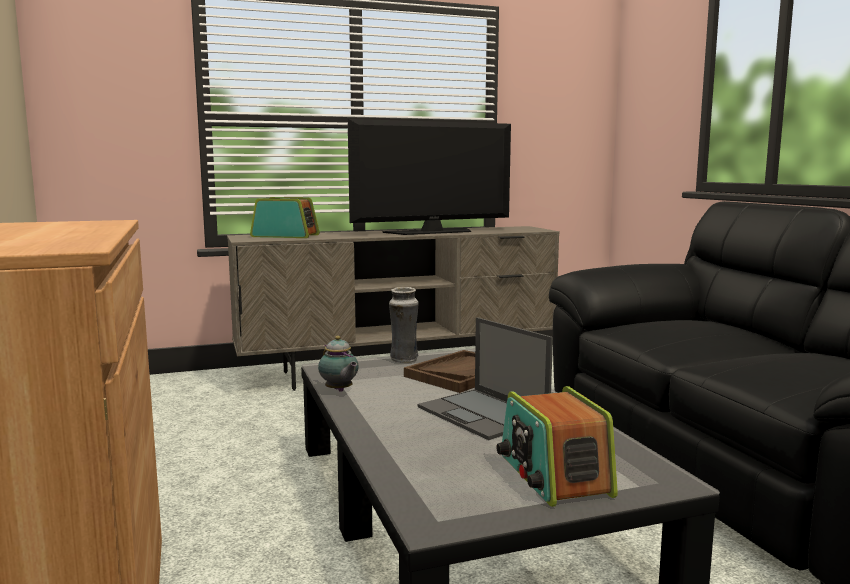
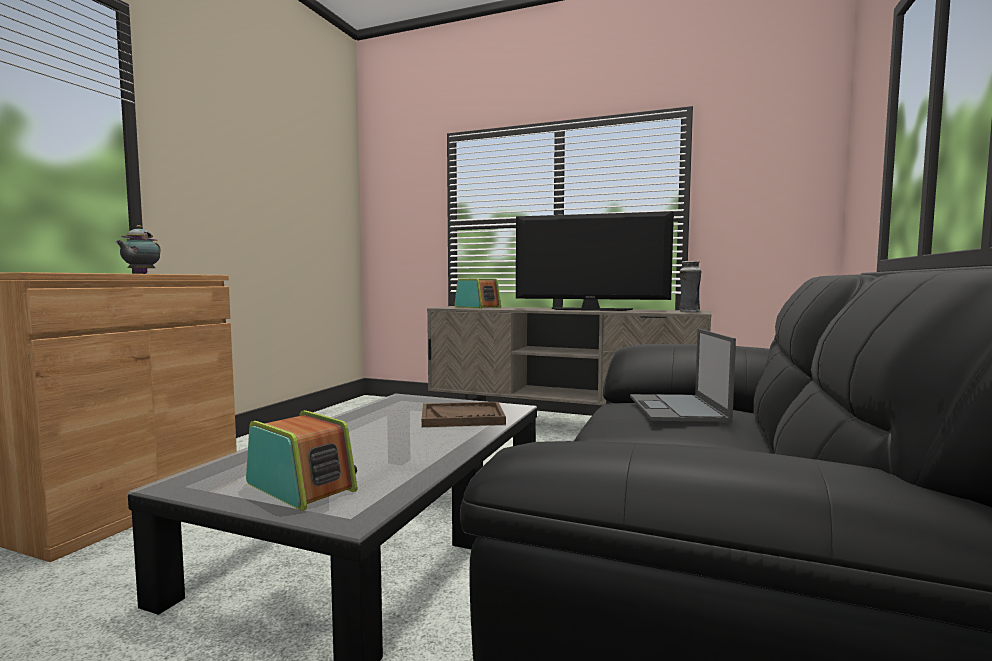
camera: 40 degrees right, 5 degrees down
(339, 391) = (364, 410): teapot -> teapot (140, 273)
(404, 360) = (455, 402): vase -> vase (689, 312)
(483, 414) = (391, 442): laptop -> laptop (677, 409)
(553, 475) = (301, 487): radio -> radio turned 105 degrees clockwise

